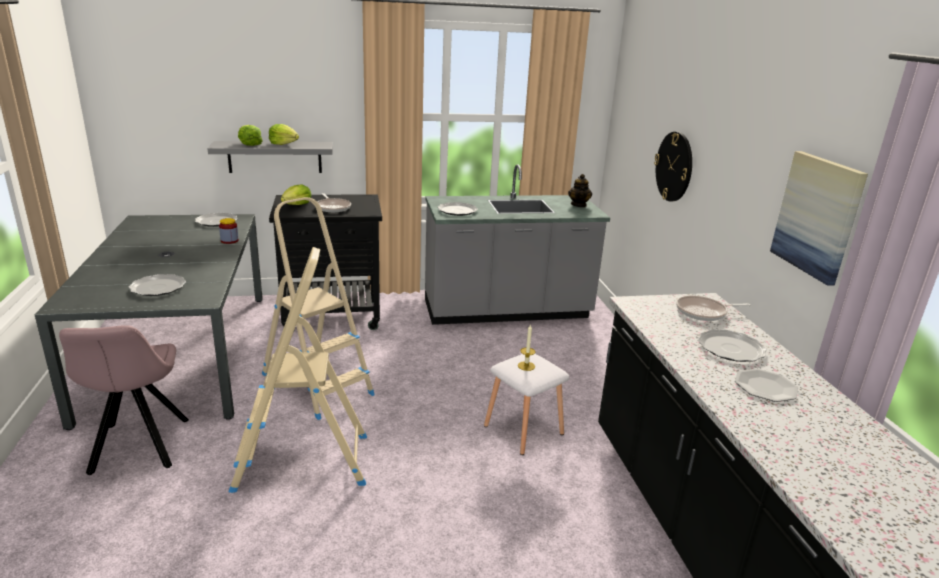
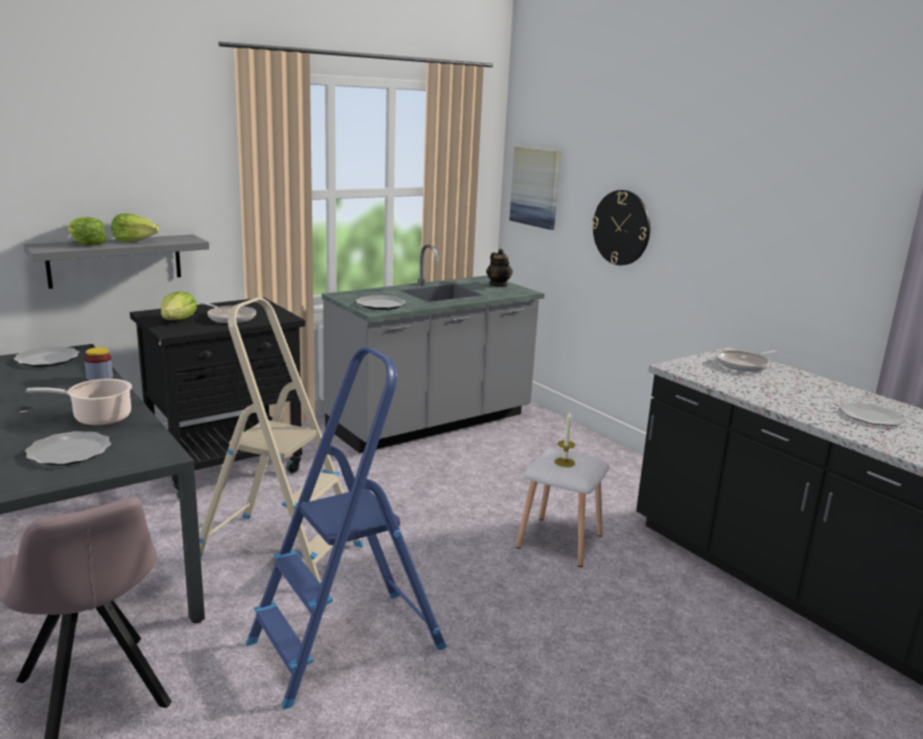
camera: 25 degrees left, 5 degrees down
(199, 267) = (98, 418): none -> cooking pot
(300, 462) = (344, 646): beige step ladder -> blue step ladder
(731, 348) = (805, 391): plate -> none
(817, 216) = (840, 251): picture -> picture (535, 187)

